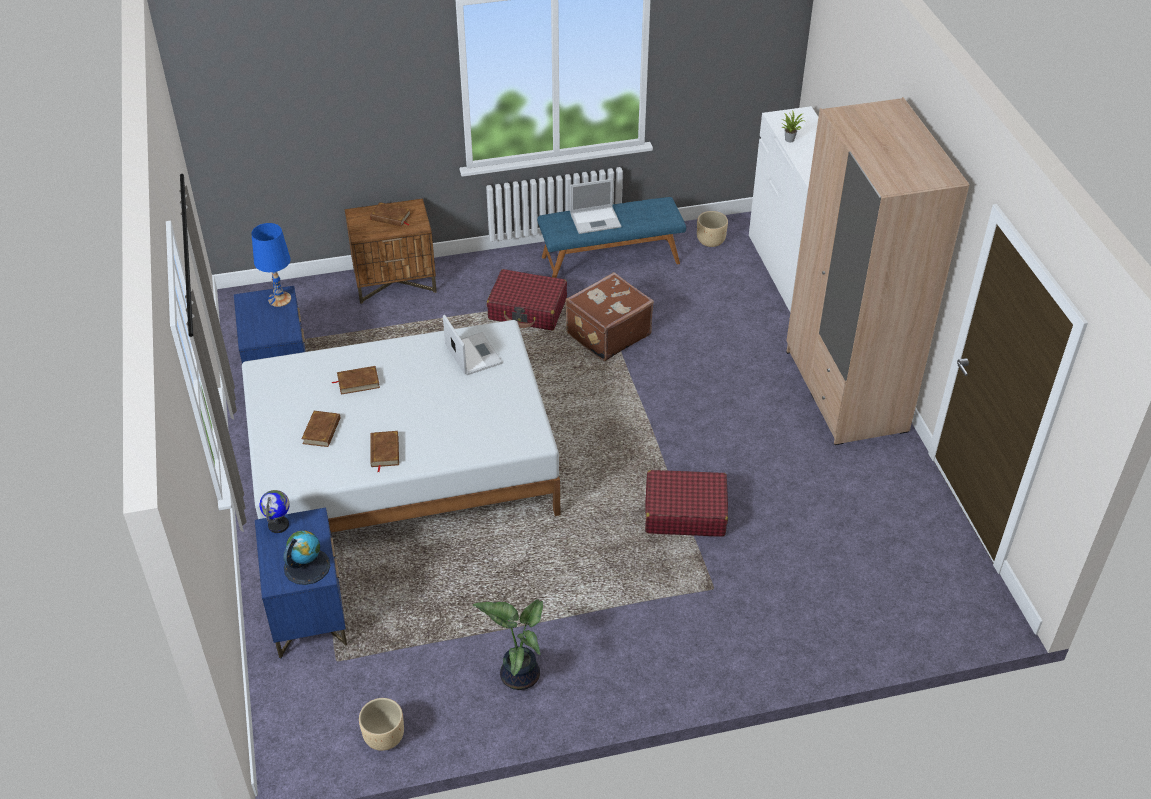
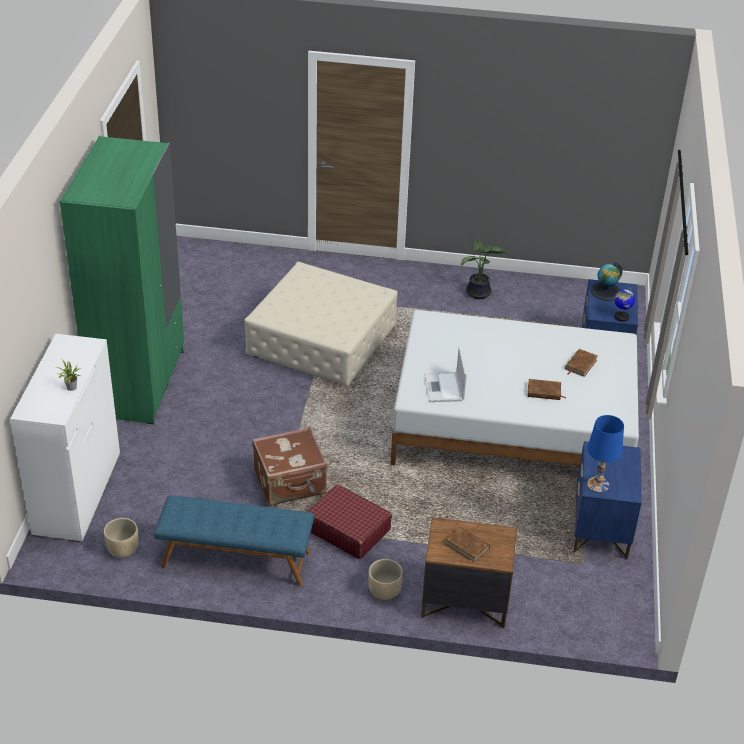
camera: 160 degrees left, 5 degrees down
(383, 737) = (568, 289): beige planter -> beige planter (385, 591)
(384, 451) = (537, 339): brown book -> none
(596, 220) = (252, 519): laptop -> none
(684, 512) = (322, 342): red suitcase -> beige ottoman
(845, 391) = (138, 383): beige wardrobe -> green wardrobe

